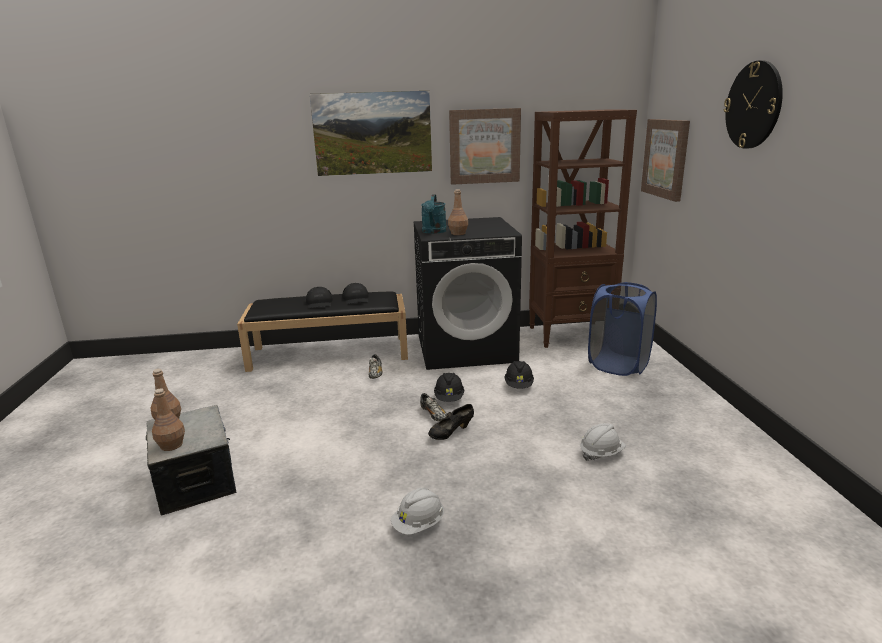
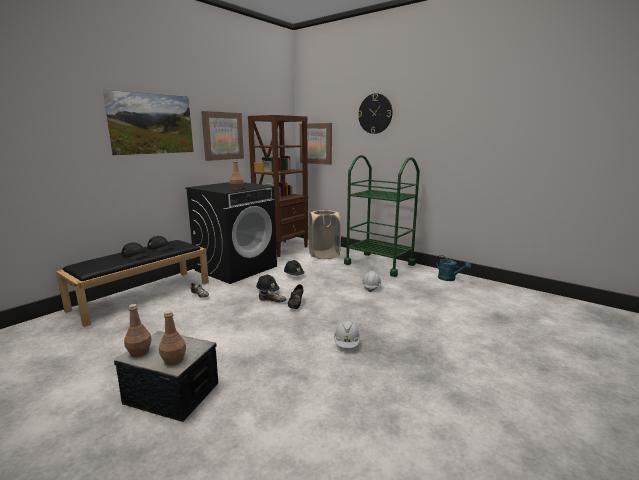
camera: 45 degrees left, 5 degrees down
(434, 232) = (218, 189): turquoise watering can -> turquoise watering can (449, 279)
(618, 365) = (324, 255): blue laundry basket -> beige laundry basket
(690, 415) = (379, 264): none -> green cart

